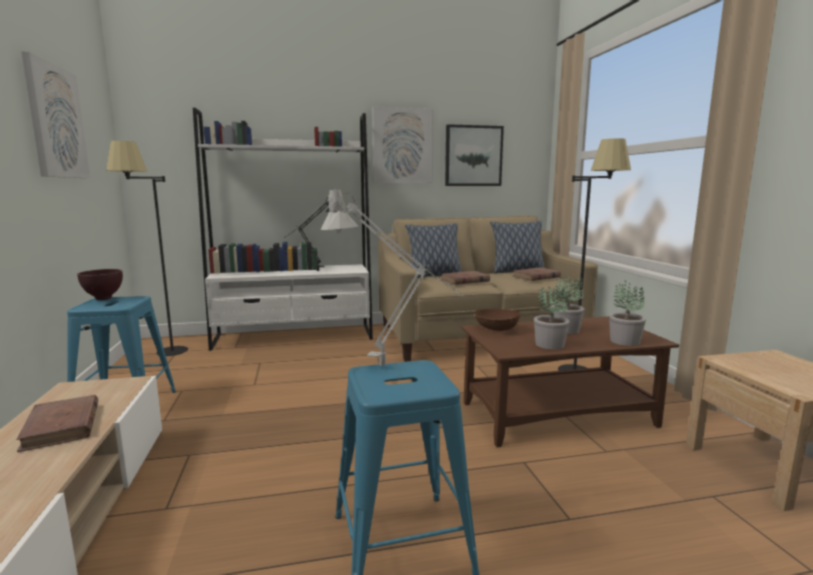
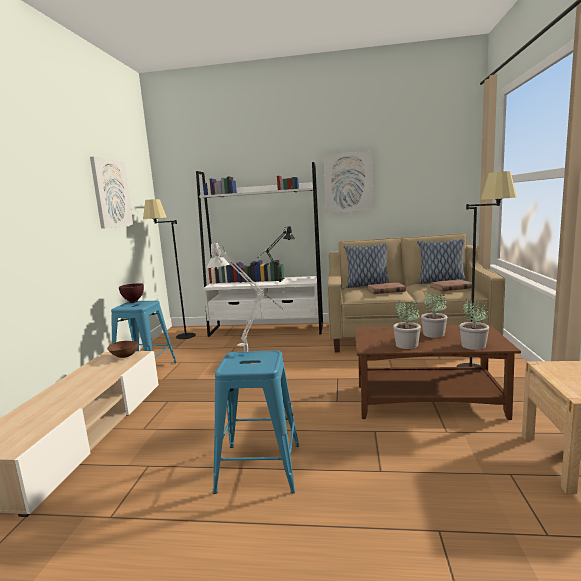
camera: 20 degrees right, 0 degrees up
(62, 426) = (95, 375): brown book -> none
(473, 156) = (409, 185): picture -> none
(496, 330) = (377, 331): brown bowl -> brown bowl (124, 356)

